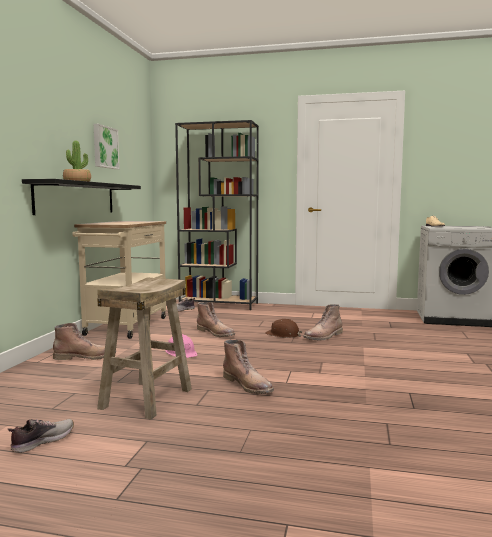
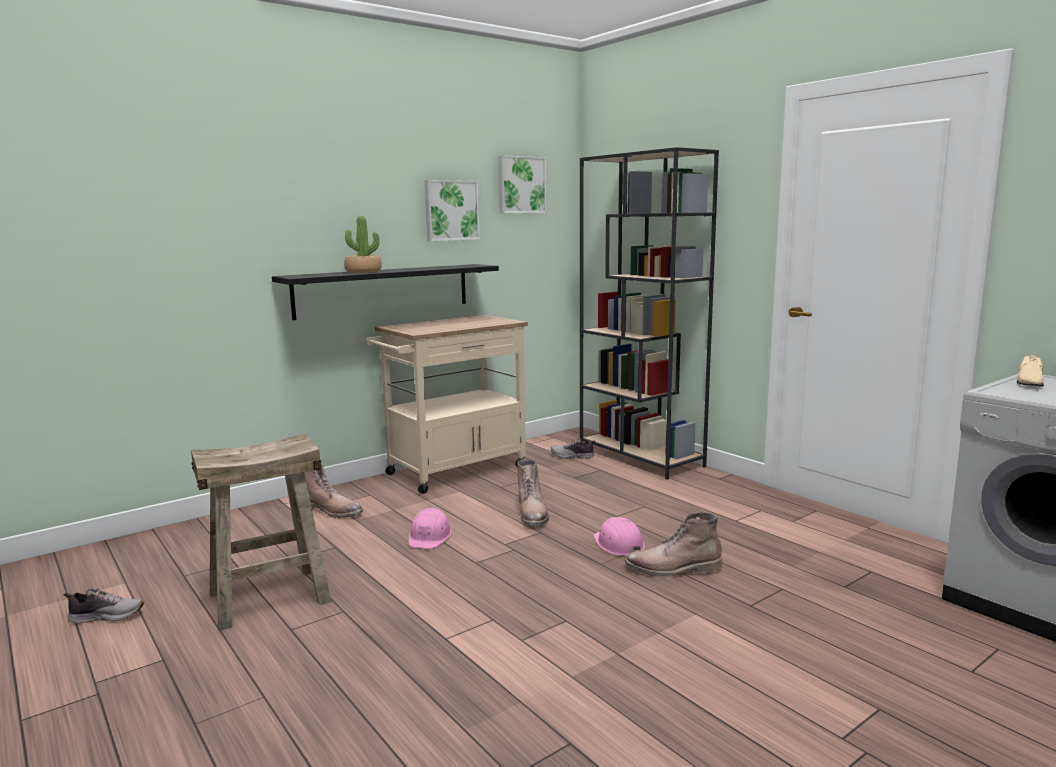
camera: 40 degrees right, 5 degrees up
(131, 137) = (521, 185): none -> picture
(248, 385) = (395, 623): brown boot -> none
(283, 334) = (618, 544): brown hard hat -> pink hard hat

